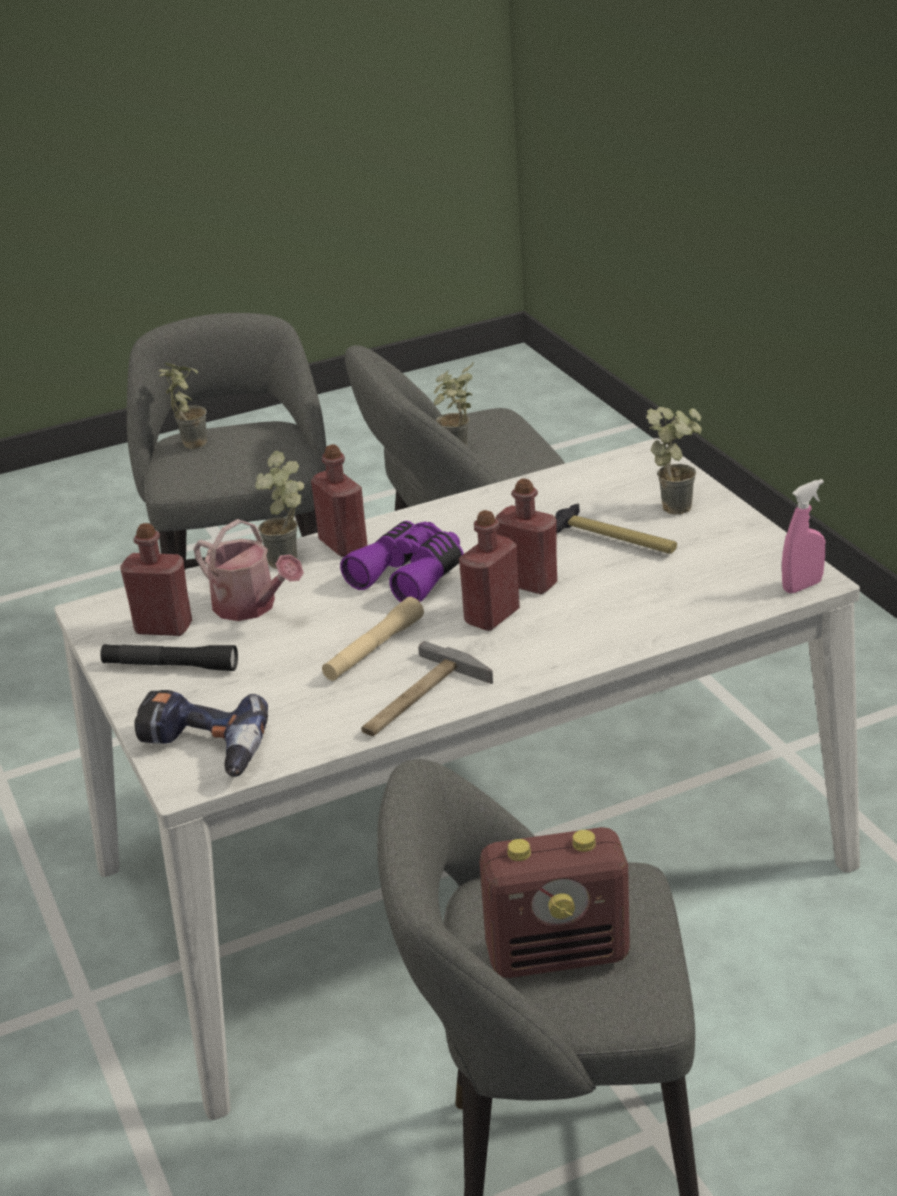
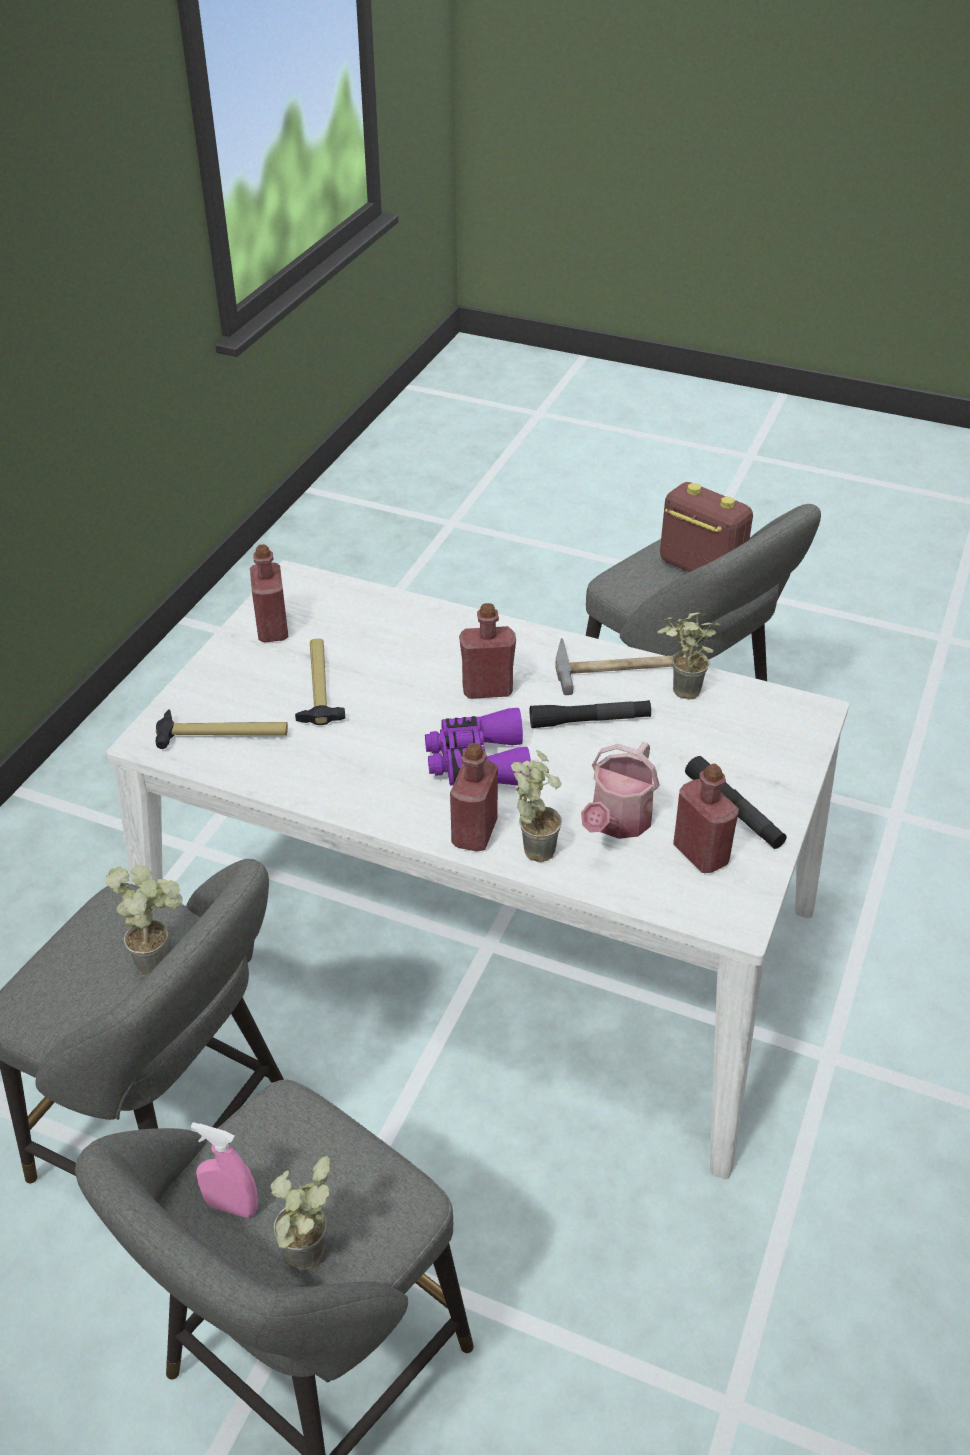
camera: 135 degrees left, 10 degrees up
(202, 751) = (783, 725): power drill -> none
(251, 607) = (617, 823): watering can -> watering can turned 150 degrees counterclockwise
(374, 649) = (589, 721): beige flashlight -> black flashlight
(528, 583) = (424, 696): red bottle -> red bottle (272, 629)
(610, 483) = (223, 735): none -> hammer
(677, 504) = (230, 683): potted plant -> potted plant (679, 694)
(802, 586) = (305, 580): pink spray bottle -> pink spray bottle (231, 1206)

